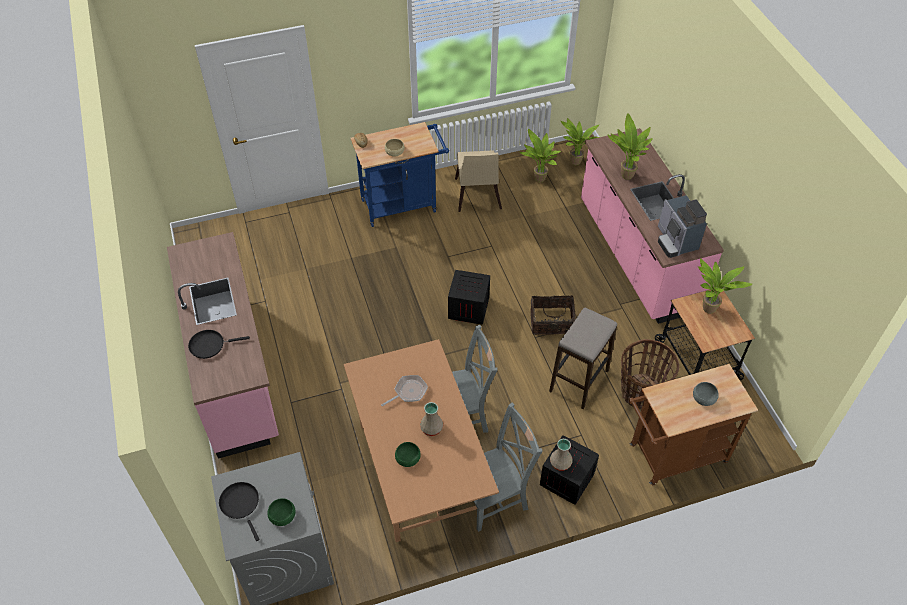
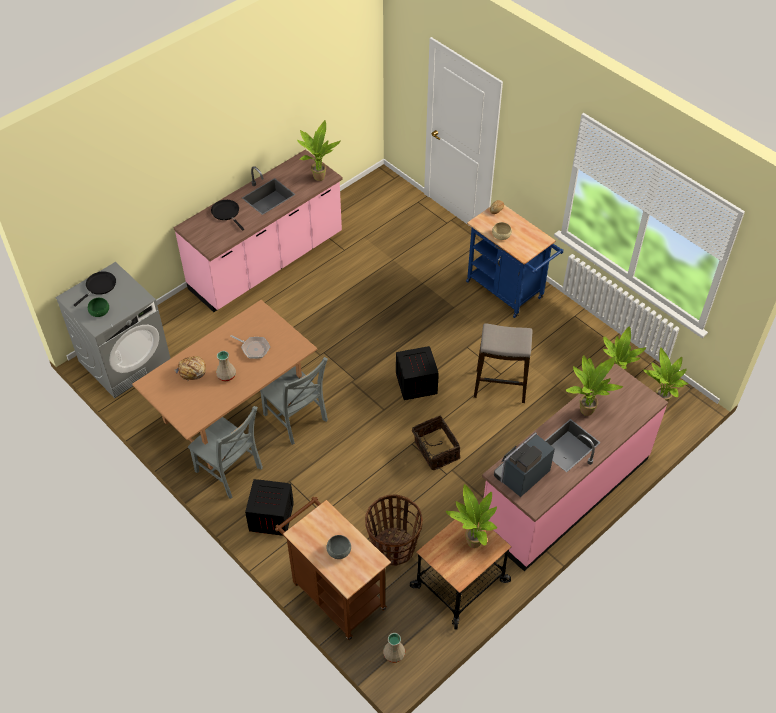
camera: 65 degrees right, 0 degrees up
(217, 251) = (317, 177): none -> potted plant
(408, 458) = (192, 371): green bowl -> bread
(477, 197) = (555, 341): beige chair -> none
(561, 462) = (261, 490): beige vase -> beige vase (394, 654)
(579, 381) = (380, 493): stool -> stool (500, 386)

